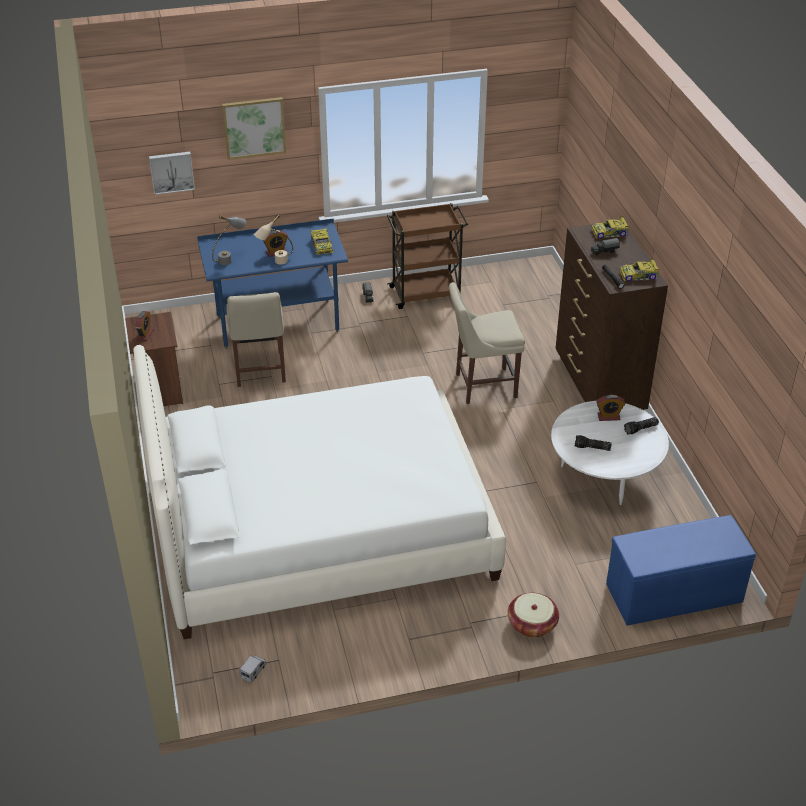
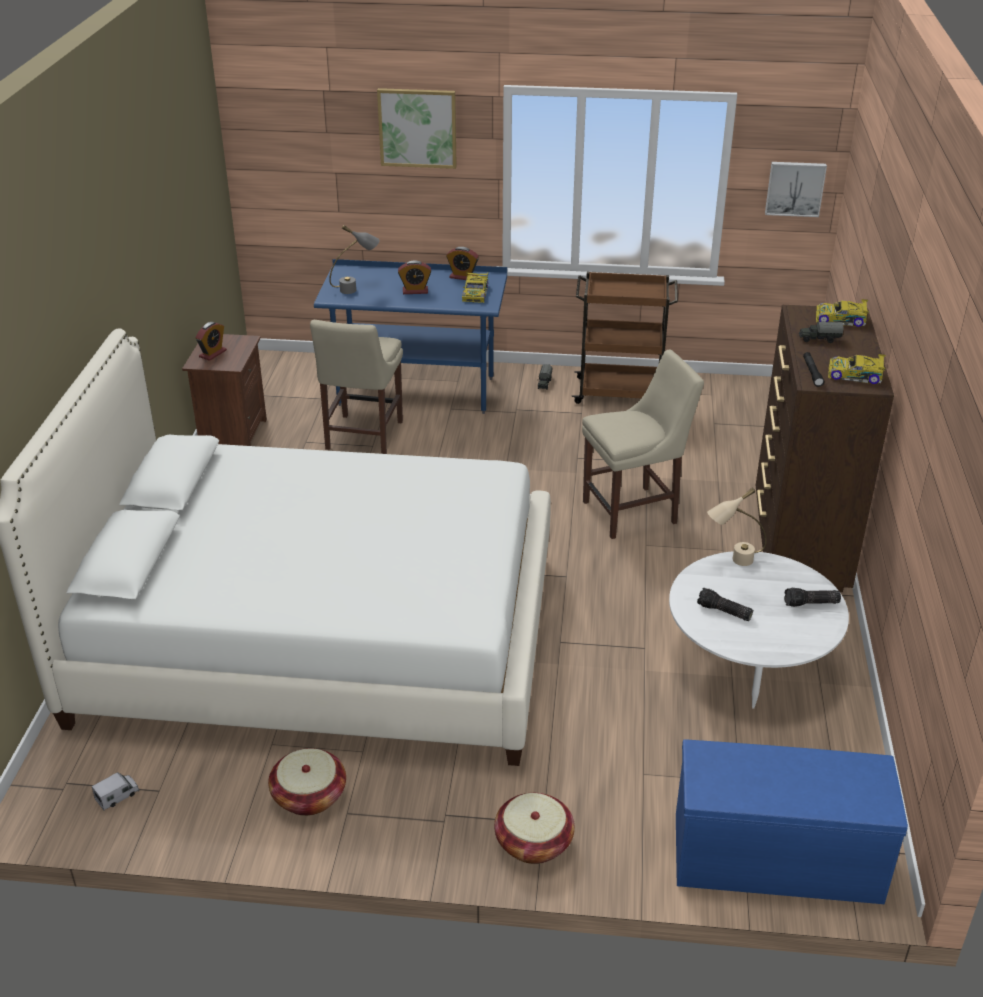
camera: 20 degrees right, 5 degrees down
(171, 172) = (312, 171): picture -> picture (795, 188)
(275, 262) = (406, 301): beige table lamp -> beige table lamp (733, 561)
(378, 635) = (309, 796): none -> basket
(482, 385) = (634, 511): beige chair -> beige chair turned 150 degrees clockwise
(608, 417) = (770, 577): alarm clock -> alarm clock (462, 277)

